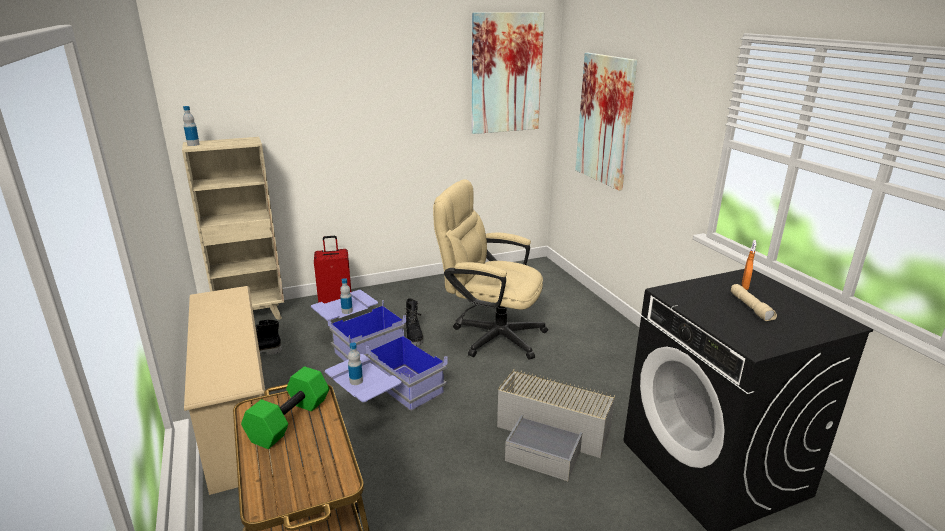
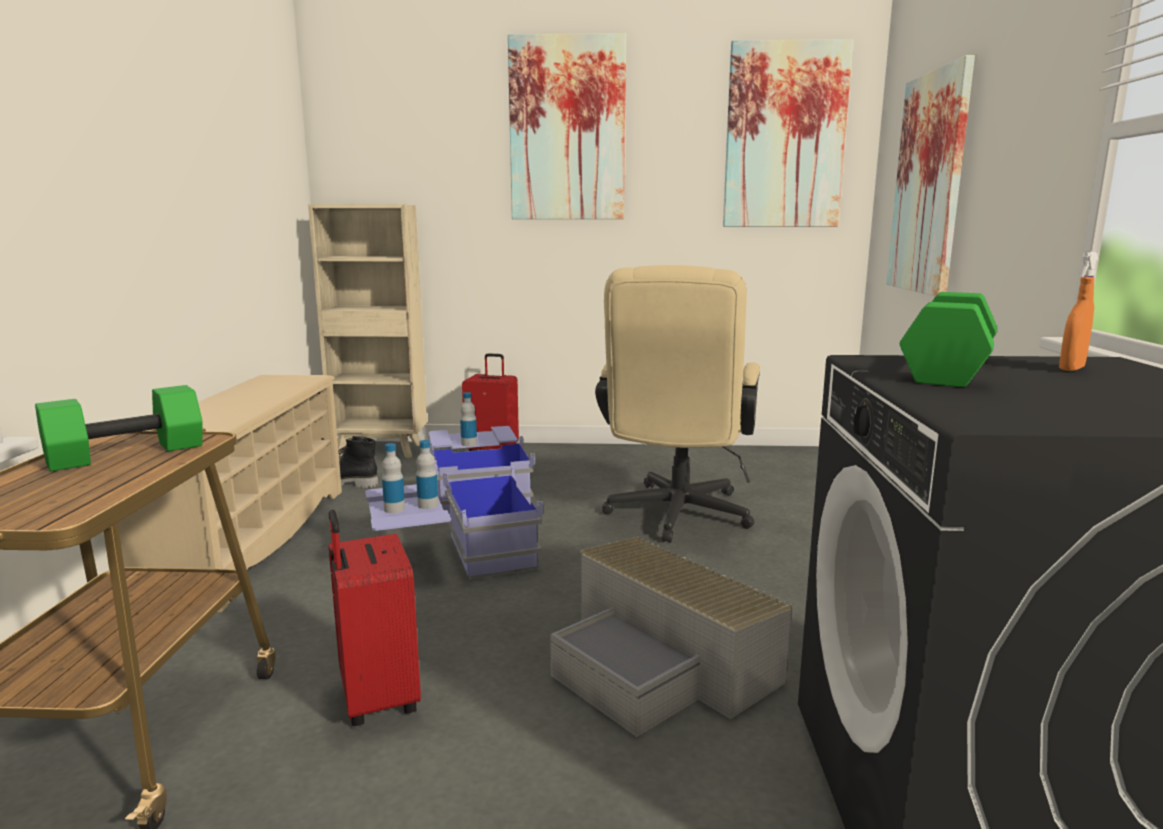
camera: 25 degrees right, 10 degrees down
(193, 144) = (329, 204): bottle -> bottle (428, 505)
(367, 74) = (567, 129): none -> picture
(414, 336) = (559, 501): black boot -> none
(429, 504) = (376, 699): none -> red suitcase
(490, 335) = (676, 517): beige office chair -> beige office chair turned 120 degrees counterclockwise
(707, 299) = (949, 371): none -> green dumbbell
(751, 308) = (1051, 386): beige flashlight -> none

